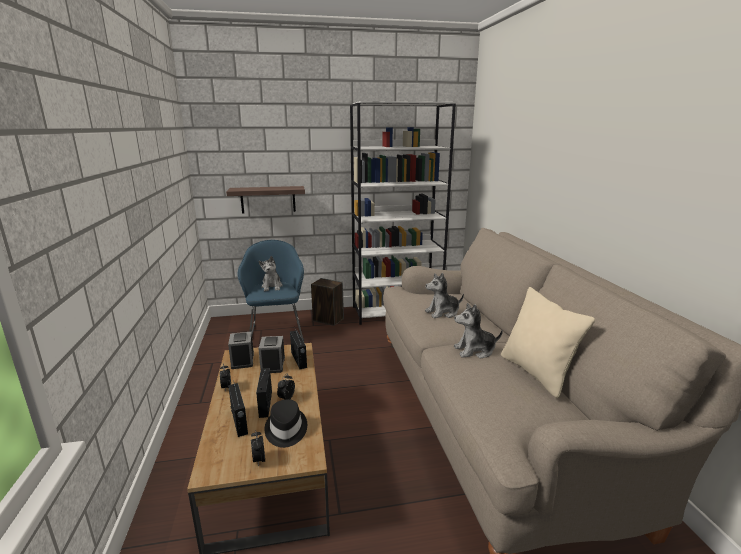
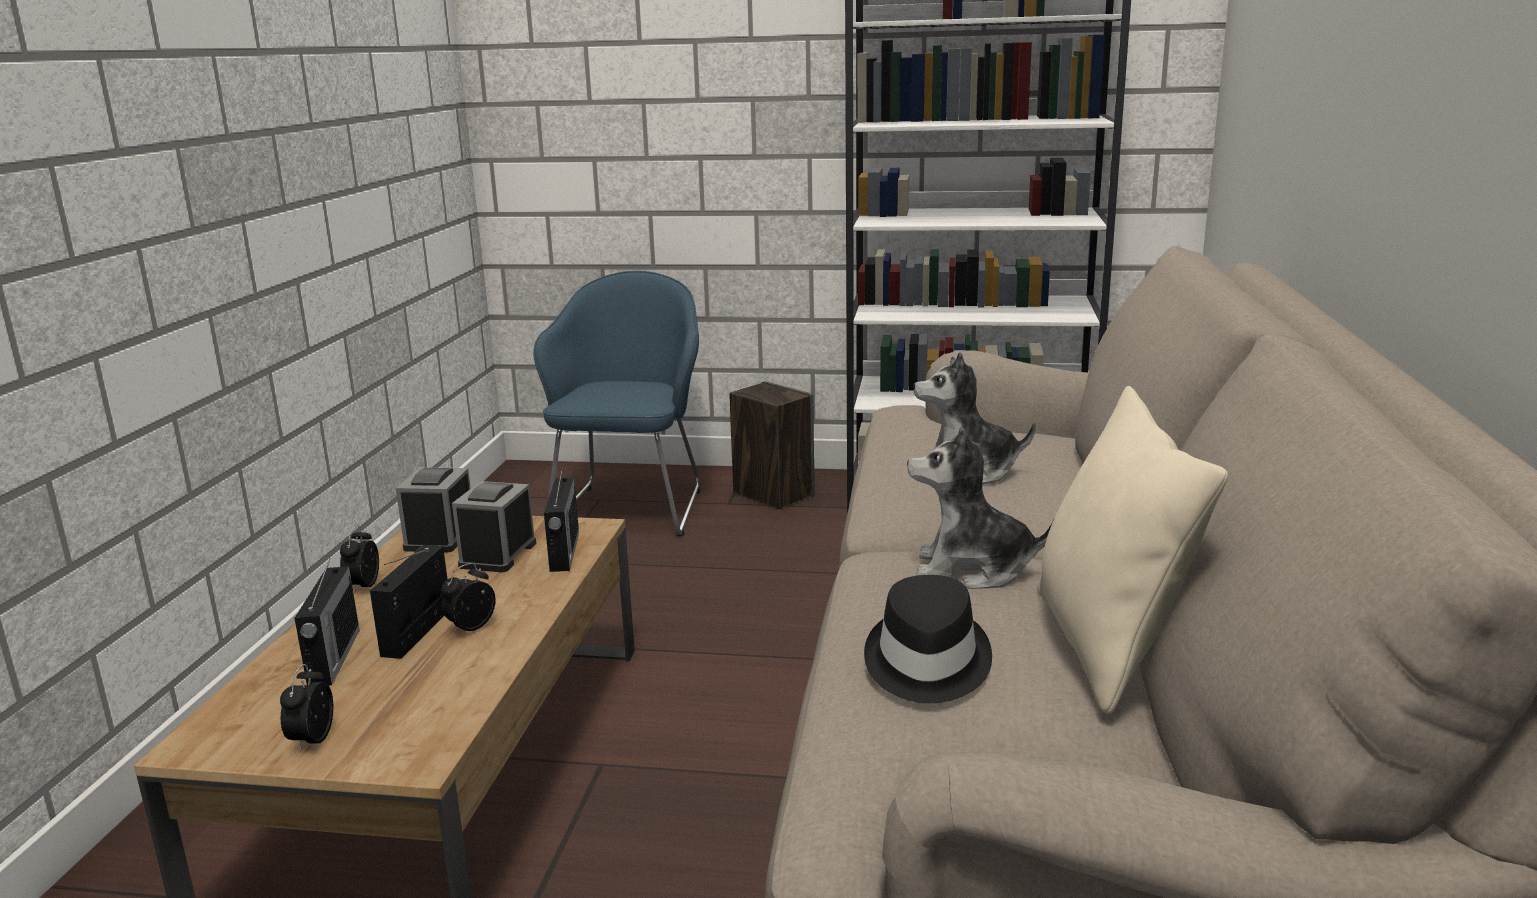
camera: 20 degrees right, 0 degrees up
(268, 199) = (642, 168): shelf -> none
(272, 287) = (620, 388): plush toy -> none
(285, 430) = (416, 691): black hat -> black hat (925, 662)

